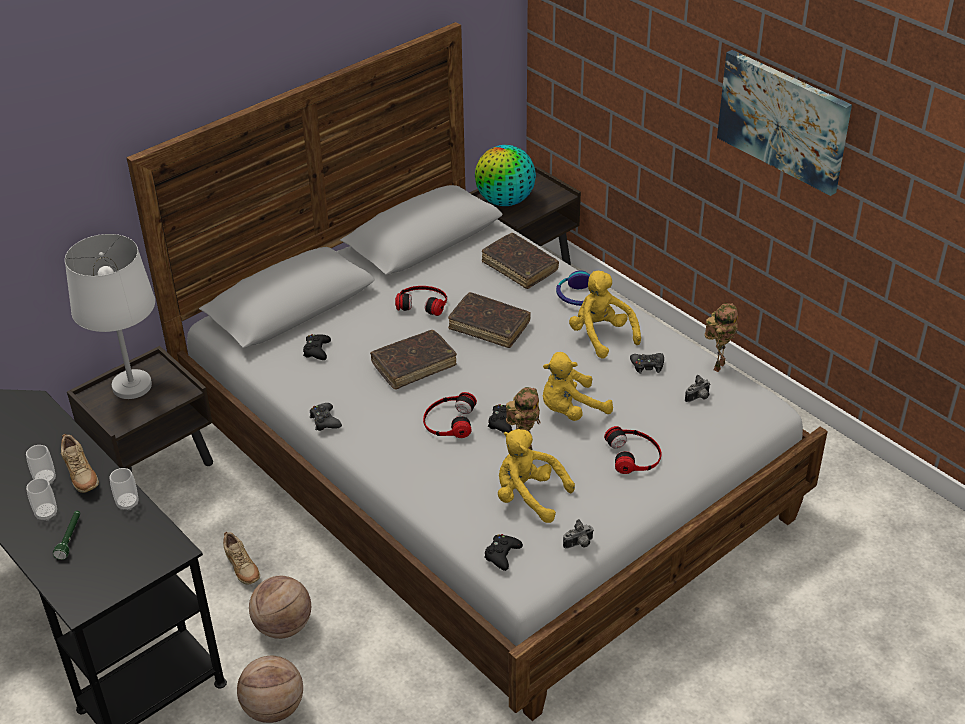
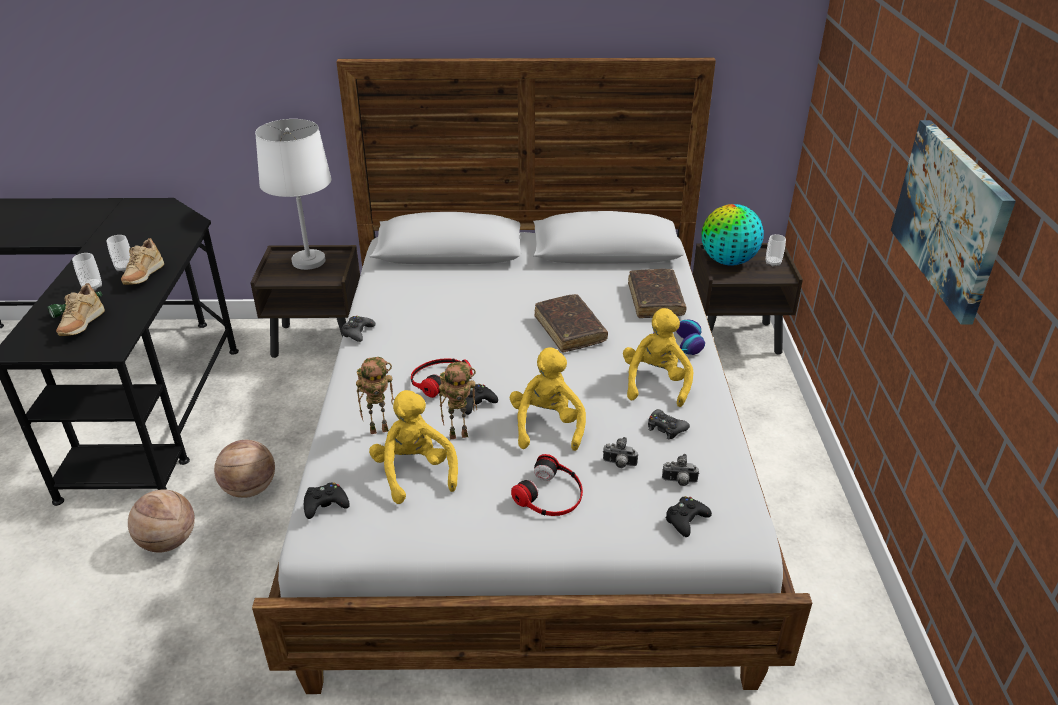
camera: 40 degrees right, 5 degrees down
(127, 503) = (138, 306): cup -> cup (773, 263)
(242, 569) = (279, 434): beige shoe -> beige shoe (81, 326)
(316, 351) = (422, 285): black game controller -> black game controller (686, 520)
(414, 365) = (472, 327): brown book -> none
(422, 303) = (542, 290): headphones -> none
(571, 410) = (547, 426): yellow plush toy -> yellow plush toy turned 75 degrees clockwise
(579, 544) = (396, 539): camera -> camera (619, 464)
(718, 365) = (738, 464): toy robot -> toy robot (380, 429)

